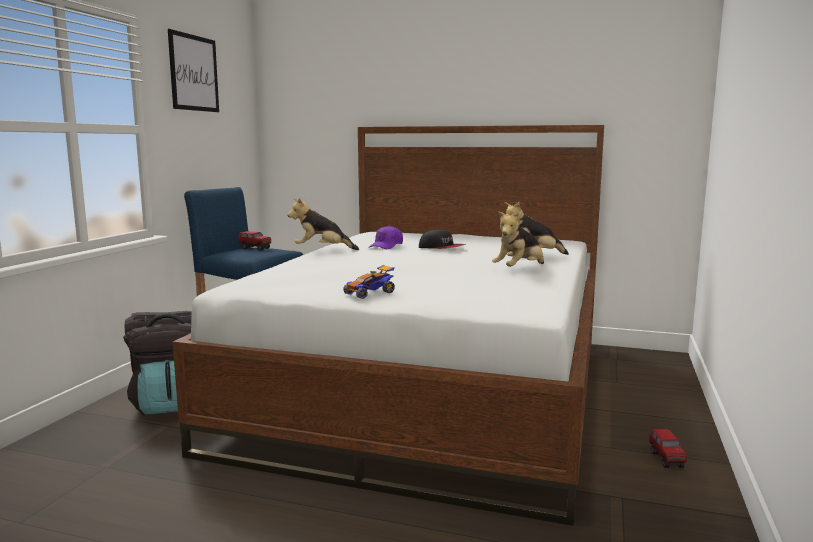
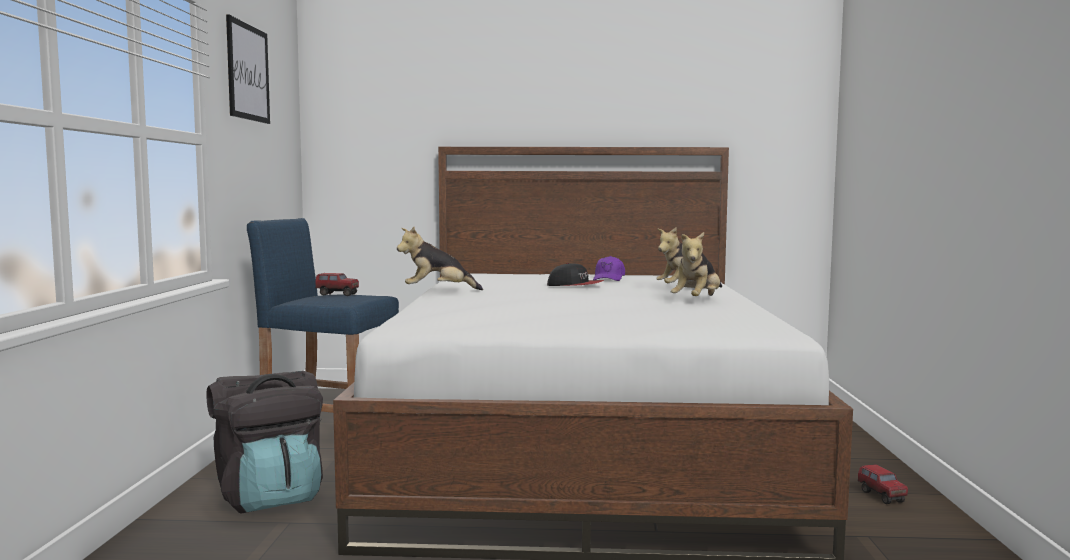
camera: 15 degrees left, 5 degrees down
(370, 293) = (579, 326): toy car -> none
(386, 246) = (509, 285): purple cap -> purple cap (609, 278)

